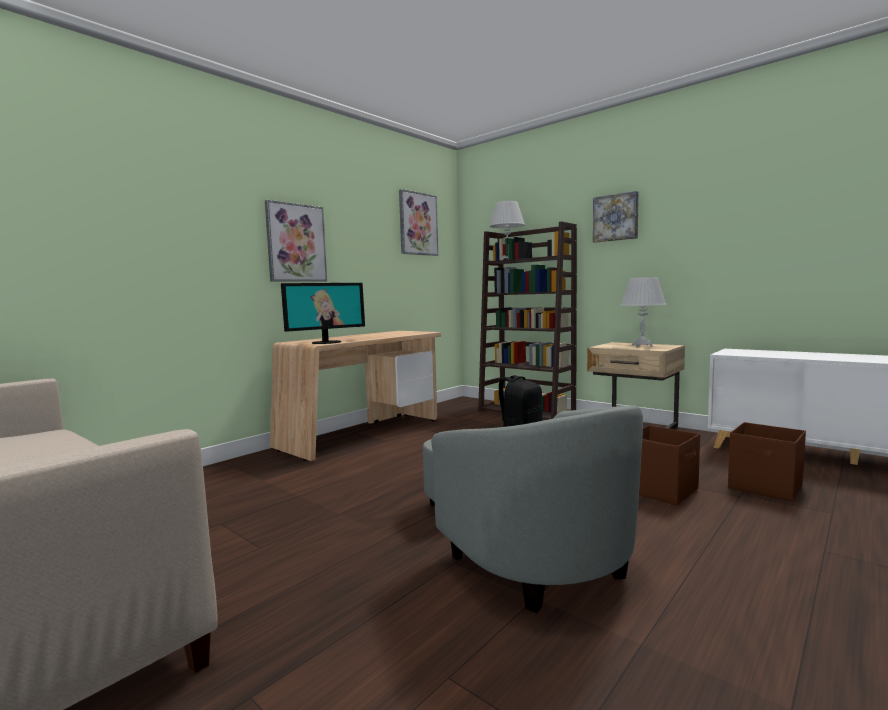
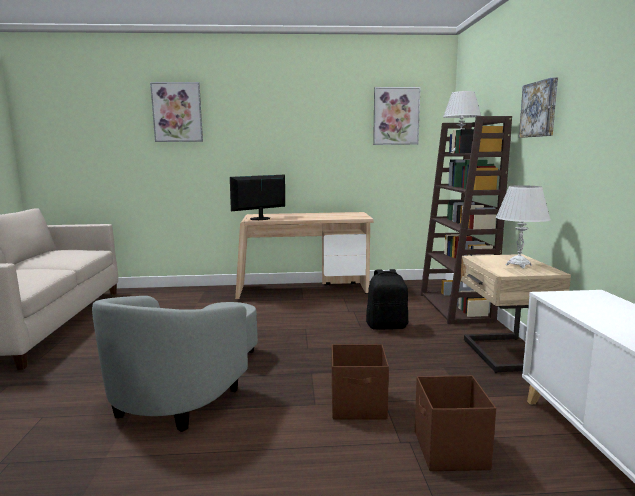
camera: 45 degrees right, 5 degrees up
(296, 243) = (267, 142): picture -> picture (177, 112)
(326, 342) = (260, 219): monitor -> monitor turned 135 degrees clockwise

